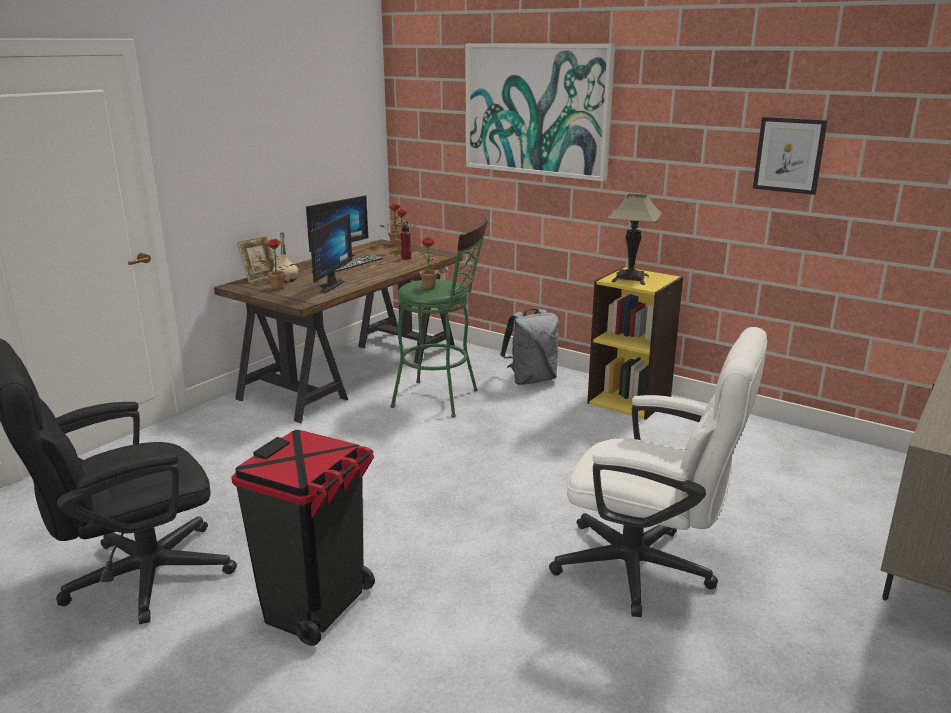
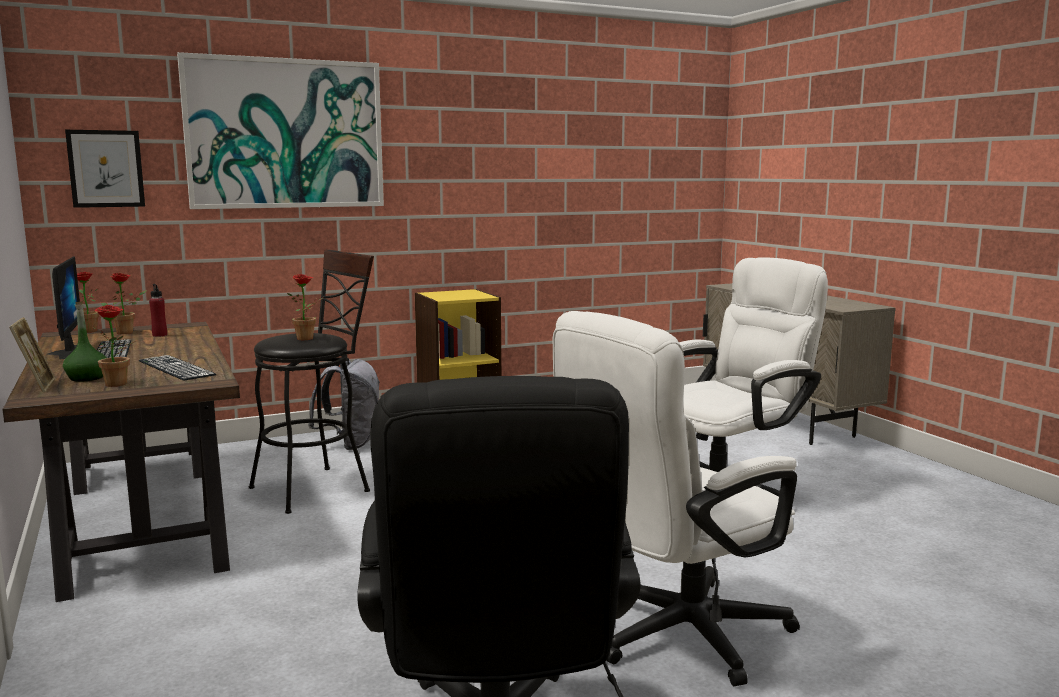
camera: 60 degrees left, 10 degrees down
(286, 279) = (87, 378): beige bottle -> green bottle
(316, 607) = (672, 636): black trash can -> white office chair
(327, 286) = (175, 368): monitor -> keyboard
(442, 399) = (318, 486): green stool -> black stool
(630, 279) = (453, 296): table lamp -> none
(789, 155) = (546, 165): picture -> picture (106, 168)

